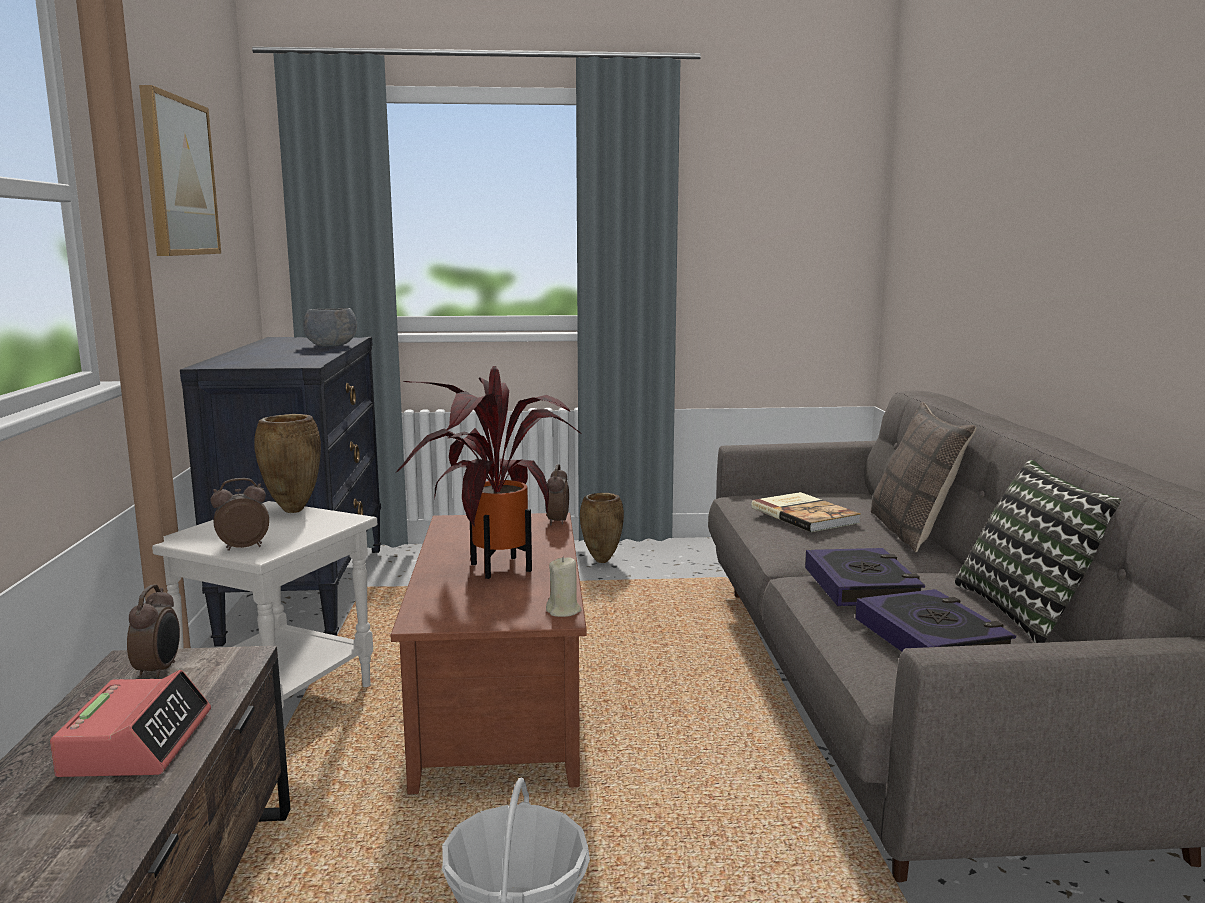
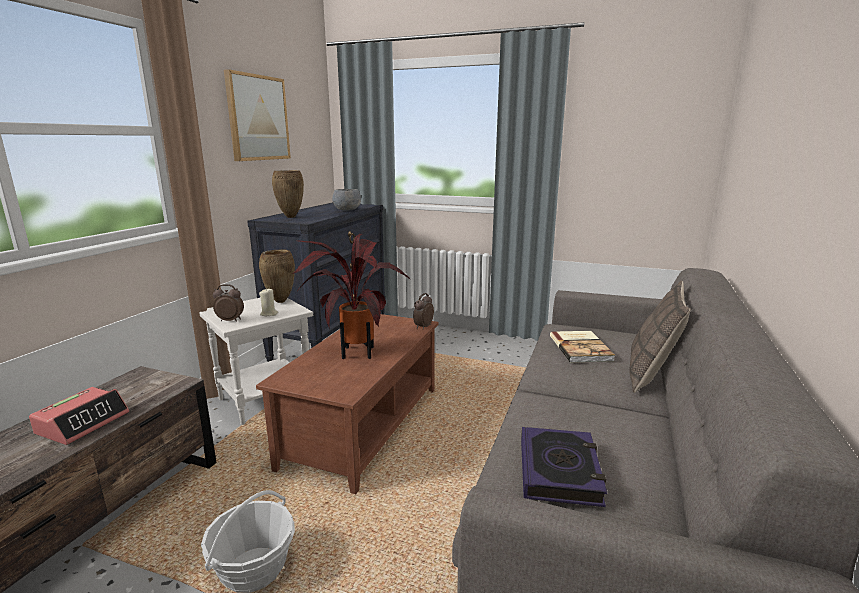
camera: 25 degrees right, 5 degrees up
(159, 671) = (141, 382): alarm clock -> none
(564, 611) = (355, 390): beige candle -> beige candle (269, 314)
(601, 561) = (493, 347): brown vase -> brown vase (290, 217)
(861, 586) = (557, 413): book -> none
(1029, 611) = (672, 466): pillow -> none

